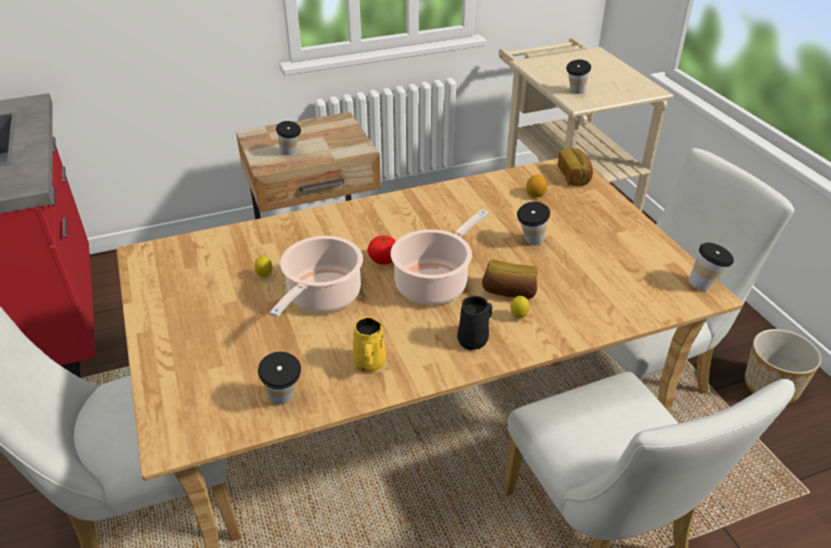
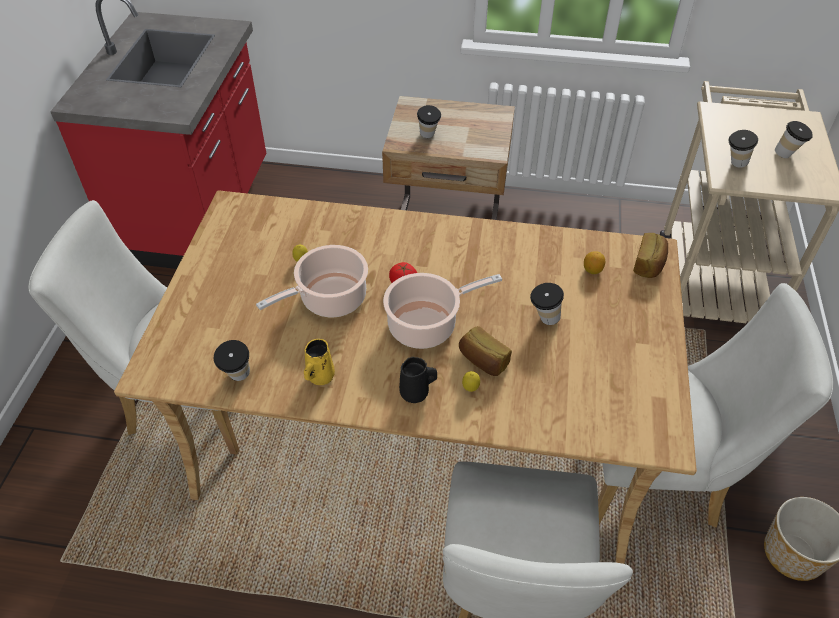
camera: 30 degrees right, 10 degrees up
(705, 285) = (673, 435): cup -> cup (787, 155)

